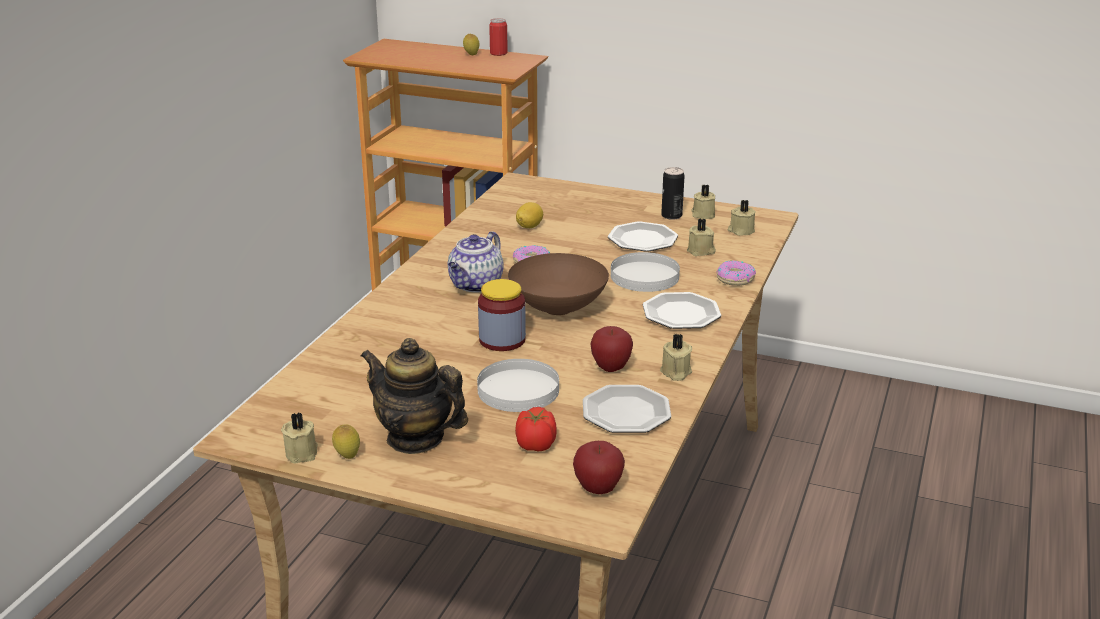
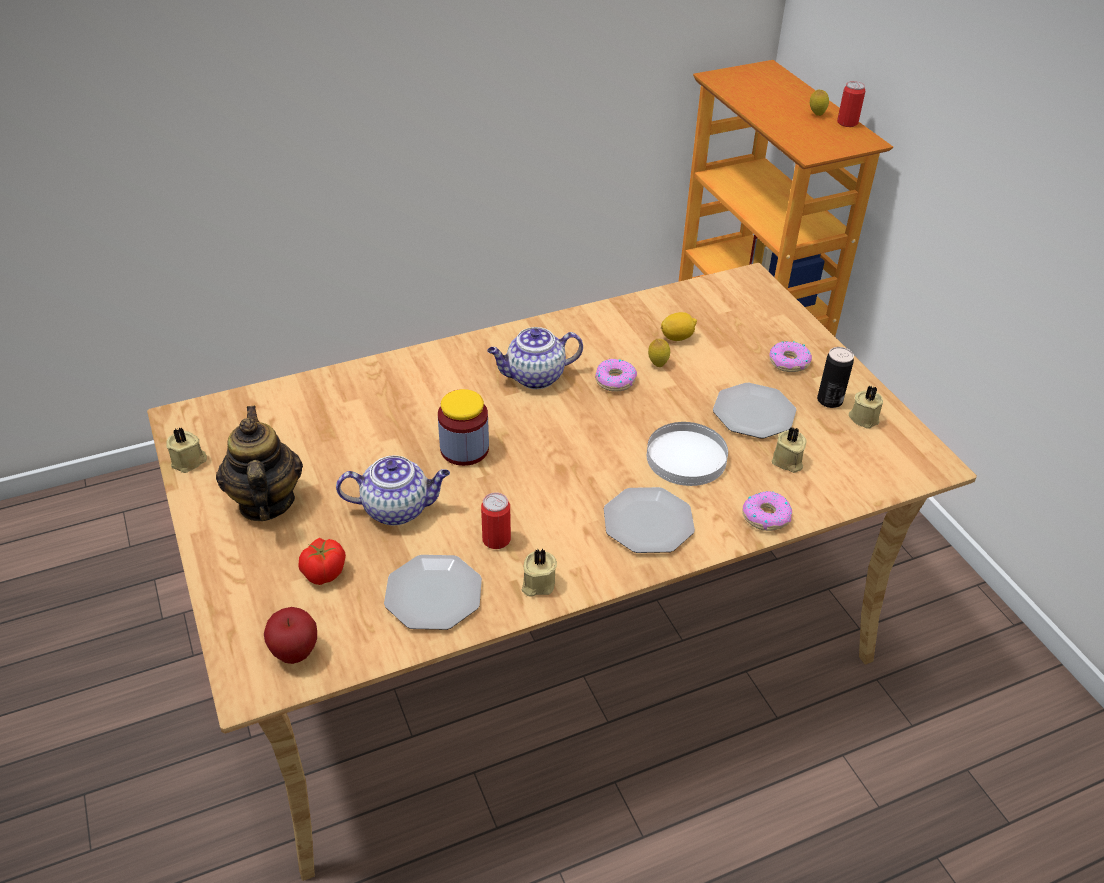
camera: 45 degrees right, 15 degrees up
(347, 456) = (206, 486): lemon -> lemon (657, 364)
(518, 389) = (398, 508): white plate -> teapot
(558, 309) = (557, 445): brown bowl -> none
(611, 368) = (496, 539): apple -> can
(617, 209) = (789, 362): none -> donut
(740, 231) = (870, 461): beige candle -> none

